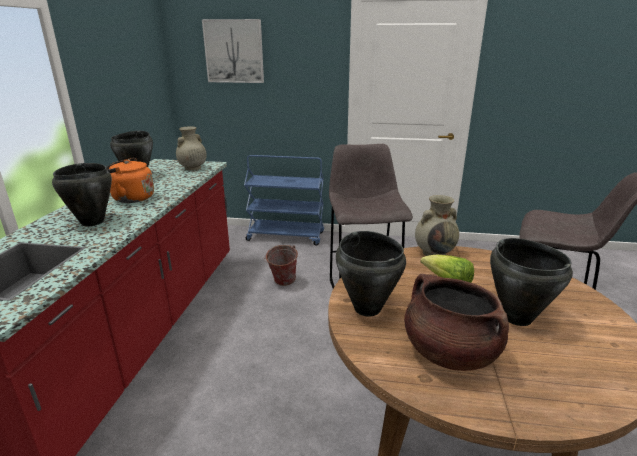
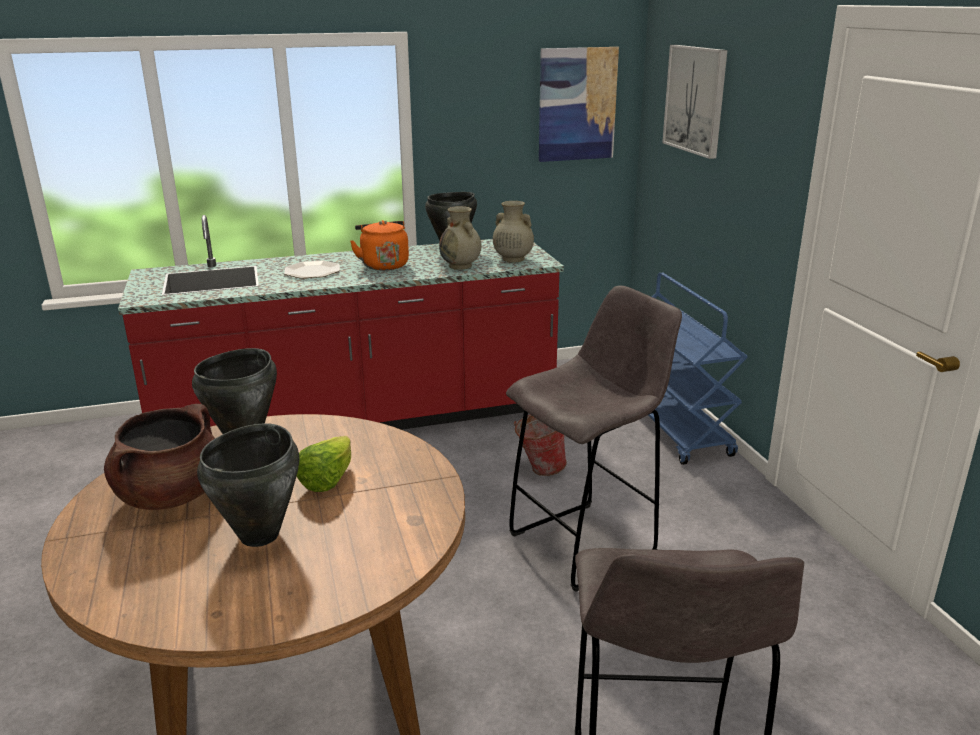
camera: 65 degrees right, 0 degrees up
(92, 222) = (312, 271): black cooking pot -> plate
(144, 63) = (577, 104): none -> picture
(434, 253) = (418, 461): beige vase -> beige vase (461, 266)

